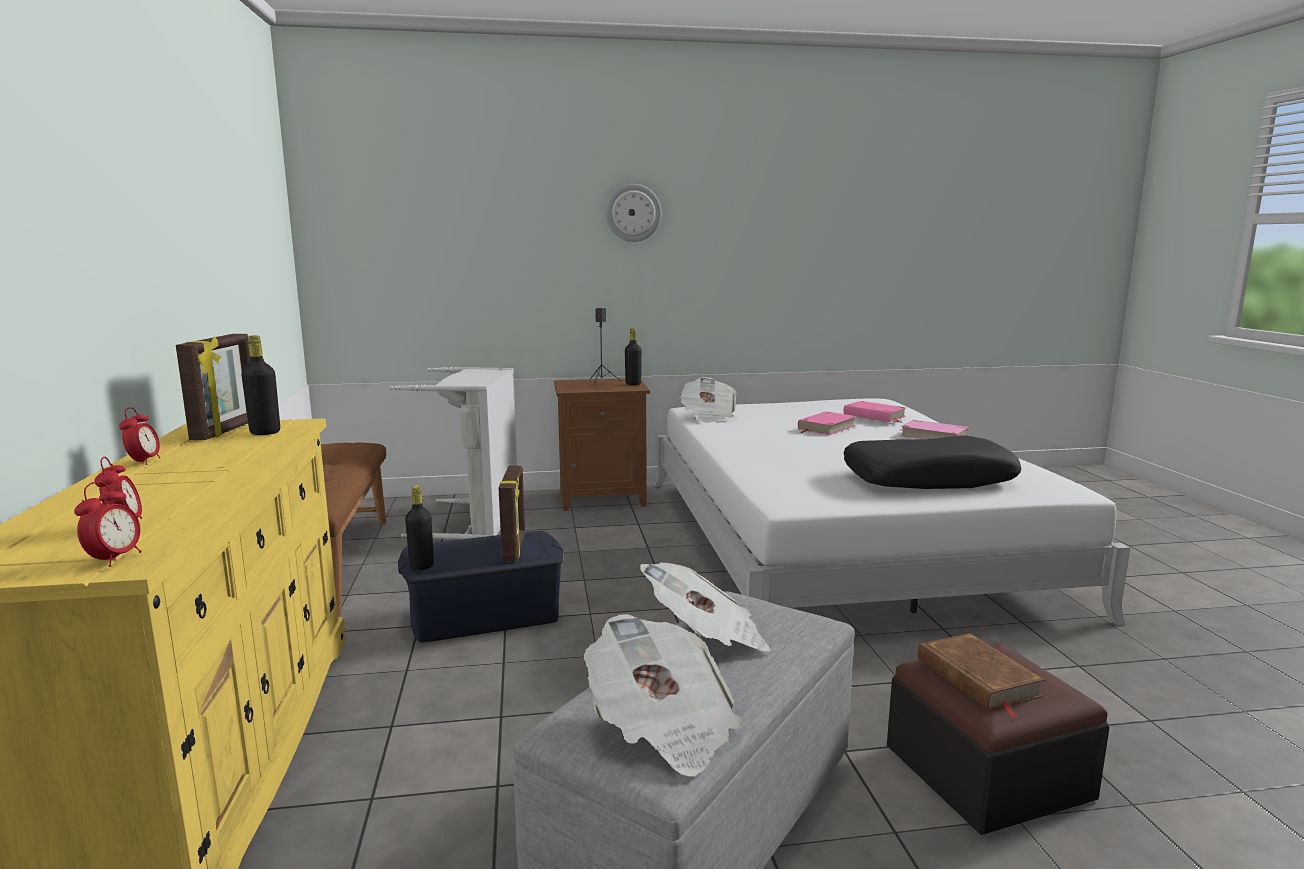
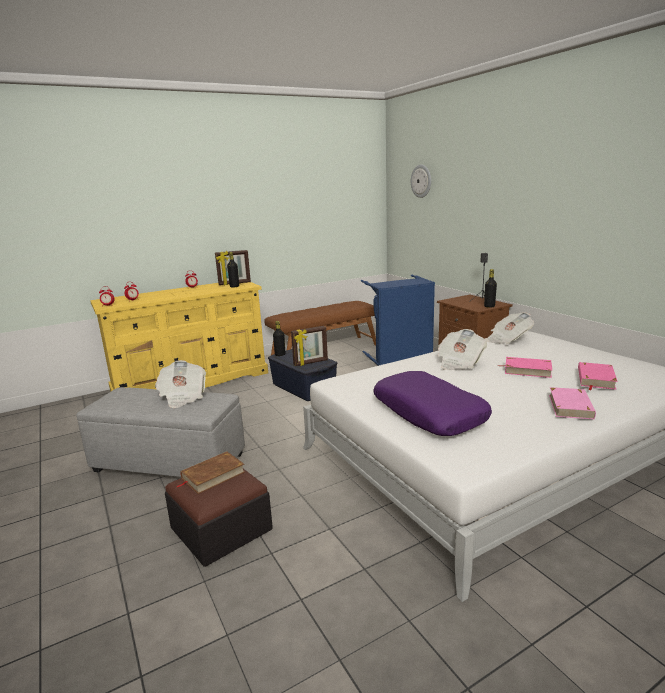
camera: 70 degrees right, 5 degrees up
(477, 521) = (399, 358): grey laundry basket -> blue laundry basket
(633, 213) = (519, 188): wall clock -> wall clock (421, 181)
(662, 727) = (118, 401): newspaper -> newspaper (459, 363)
(928, 479) = (429, 413): black pillow -> purple pillow

